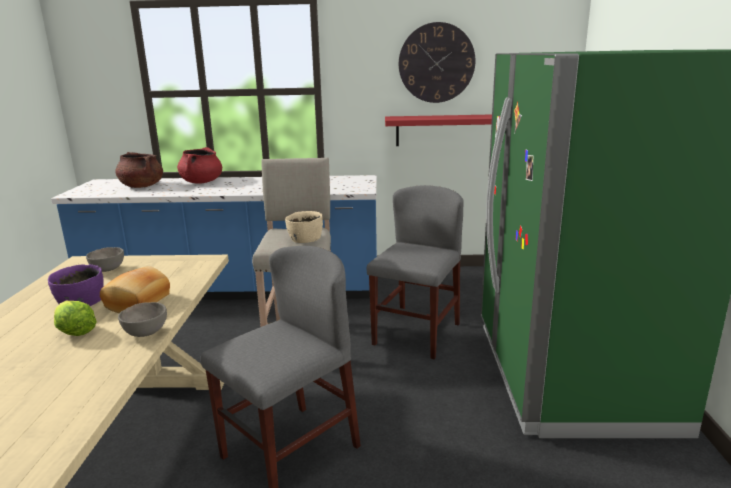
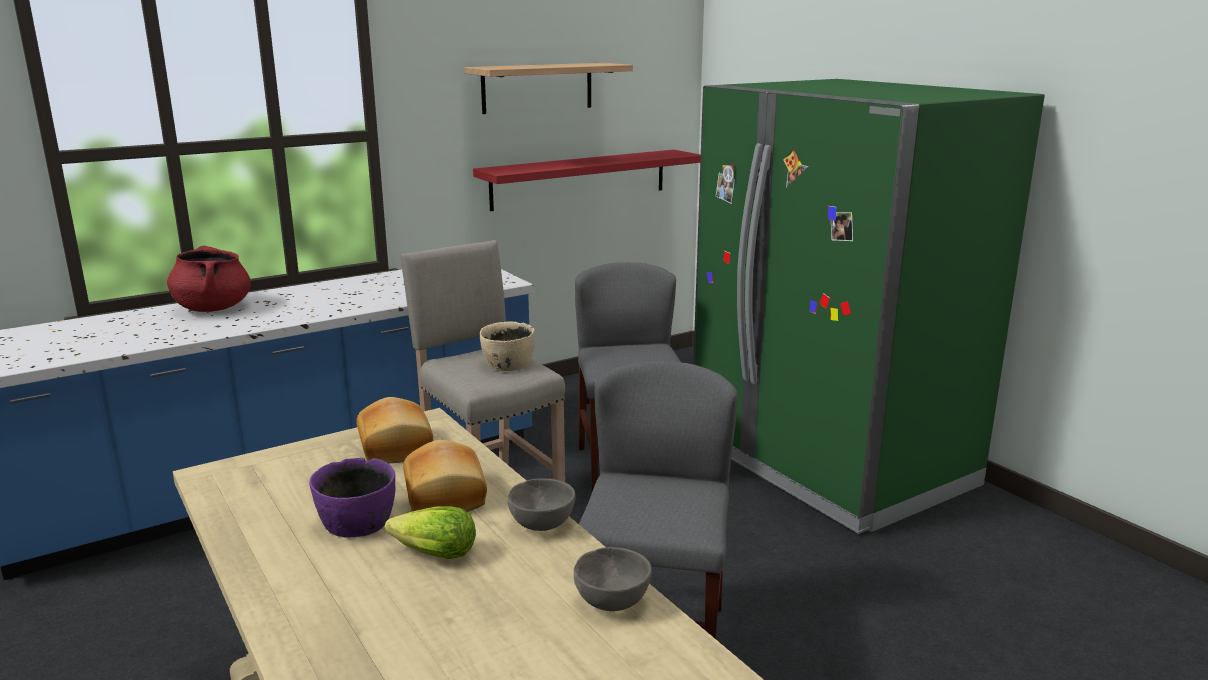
camera: 35 degrees left, 0 degrees up
(108, 269) = (295, 472): grey bowl -> grey bowl (611, 601)
(141, 186) = (106, 333): brown cooking pot -> none
(170, 269) = (397, 446): none -> bread
(436, 63) = (537, 87): wall clock -> shelf

